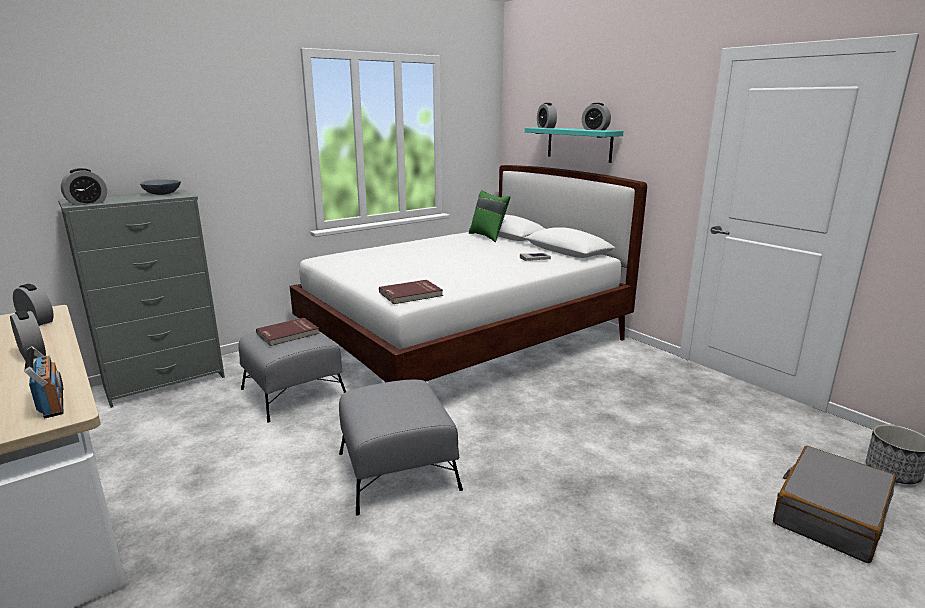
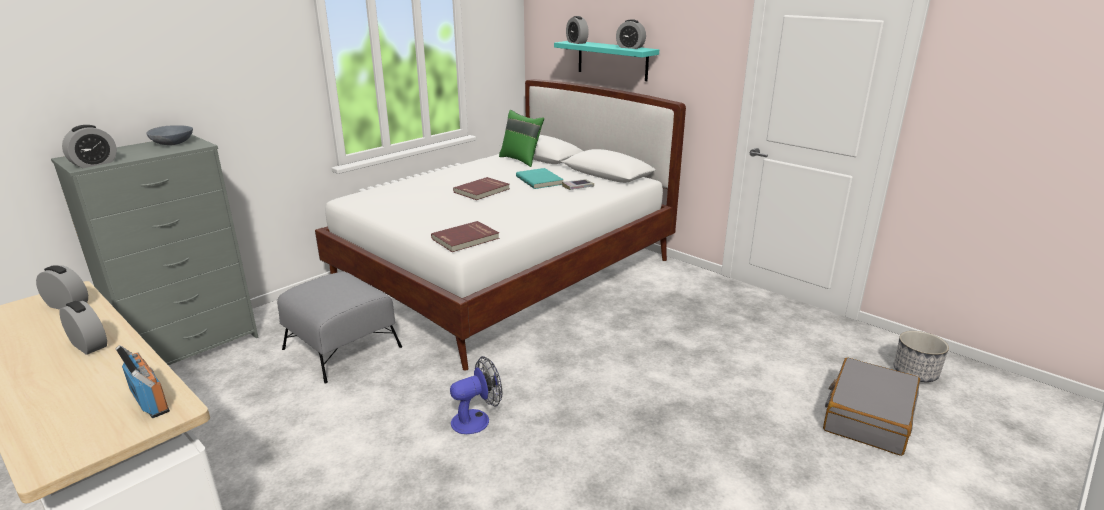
camera: 10 degrees left, 5 degrees up
(288, 334) = (333, 288): red book -> red book (482, 191)
(398, 470) = (477, 419): grey ottoman -> fan
(500, 252) = (540, 180): none -> turquoise book

